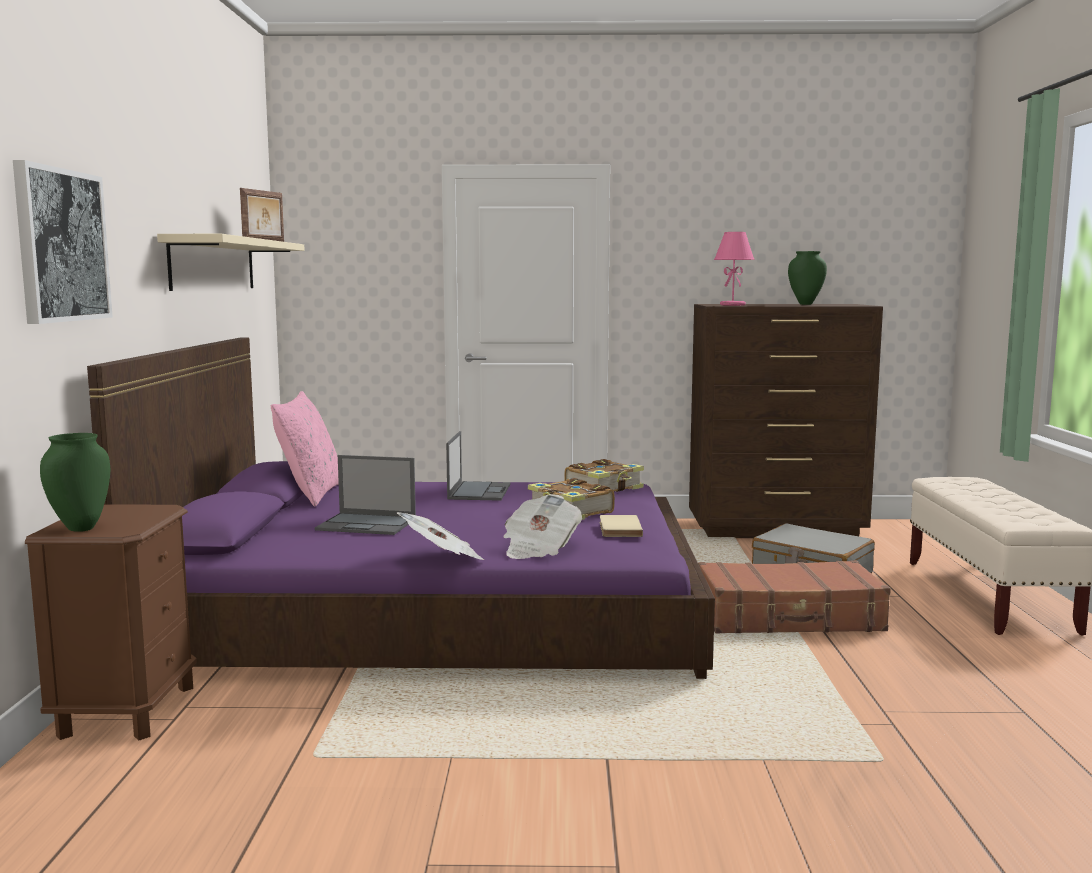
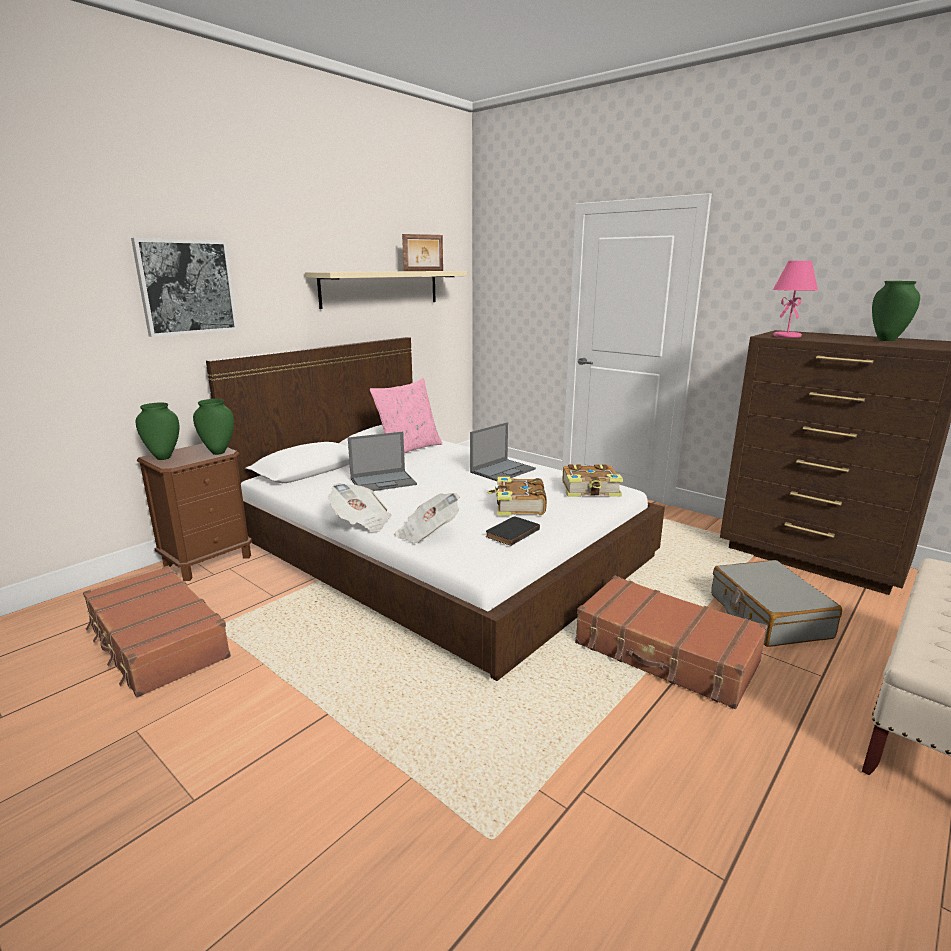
camera: 40 degrees right, 10 degrees up
(155, 509) = (219, 452): none -> green vase
(256, 800) = (157, 642): none -> brown suitcase
(368, 524) = (384, 481): laptop -> laptop turned 75 degrees counterclockwise
(436, 607) = (439, 547): purple bed -> white bed
(618, 529) = (511, 532): beige book -> black book

